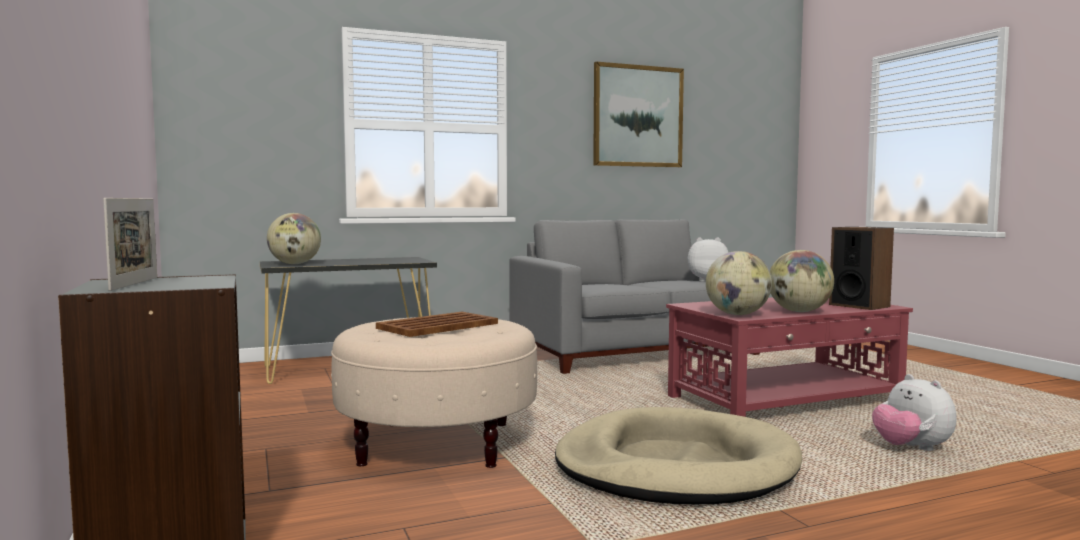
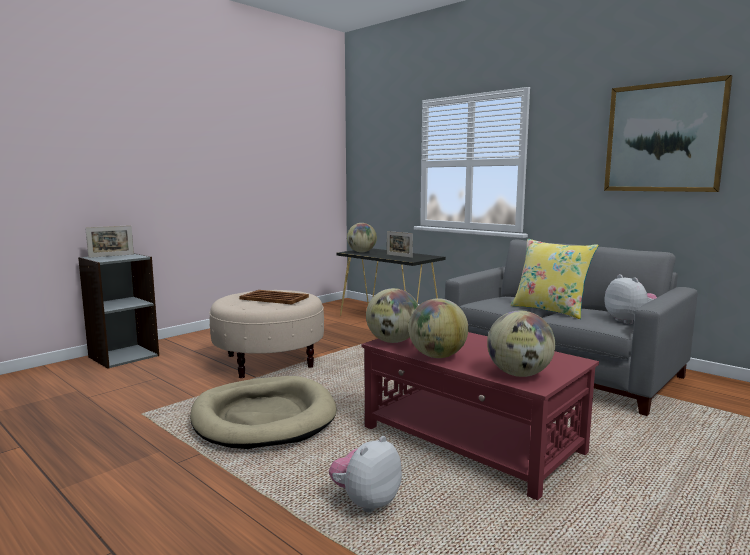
camera: 65 degrees right, 5 degrees up
(371, 261) = (399, 256): none -> picture frame
(650, 284) = (550, 310): none -> yellow pillow
(859, 305) = (519, 374): speaker -> globe

